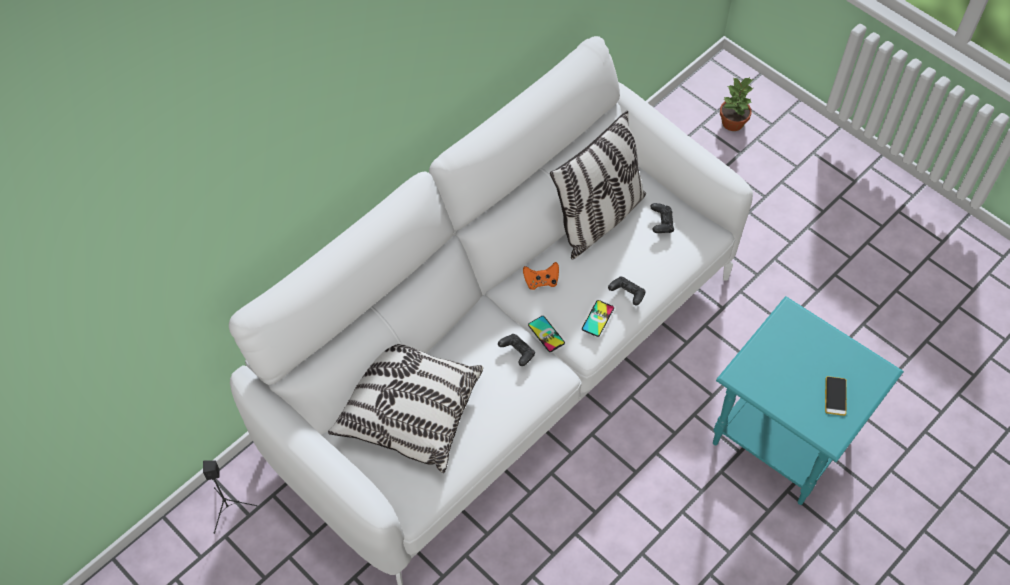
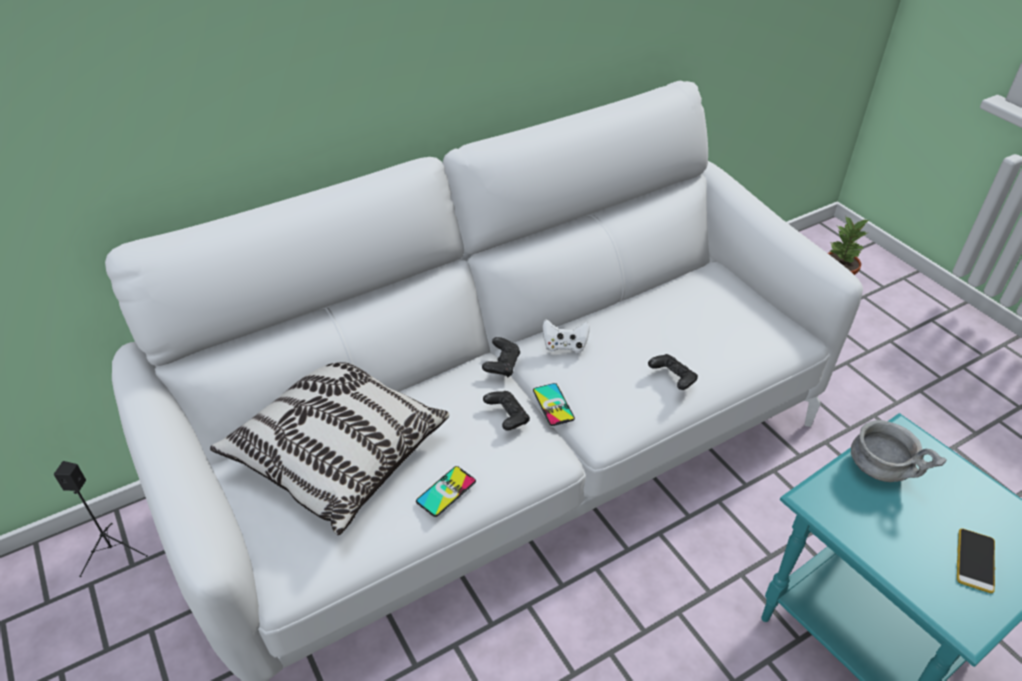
camera: 15 degrees right, 15 degrees down
(541, 281) = (565, 346): orange game controller -> white game controller
(597, 318) = (626, 398): phone -> phone (446, 491)
(598, 219) = (656, 297): pillow -> none
(661, 223) = (734, 314): black game controller -> black game controller (502, 365)
(776, 343) = (880, 468): none -> grey bowl

